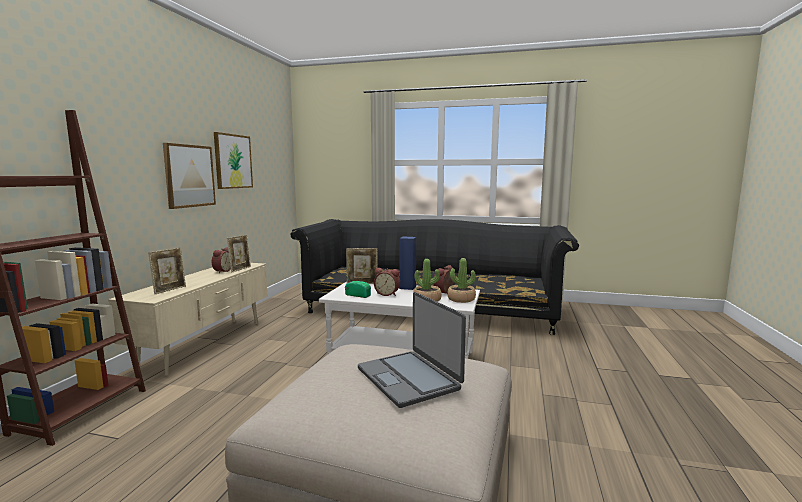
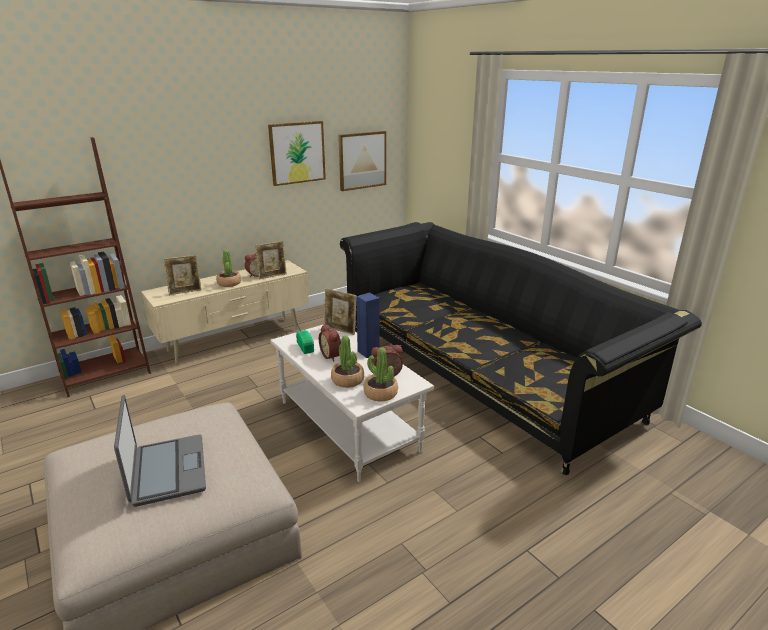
camera: 40 degrees right, 15 degrees up
(189, 176) = (233, 176): picture -> picture (362, 160)
(206, 279) = (229, 283): none -> potted plant
(409, 378) = (167, 470): laptop -> laptop turned 150 degrees clockwise

